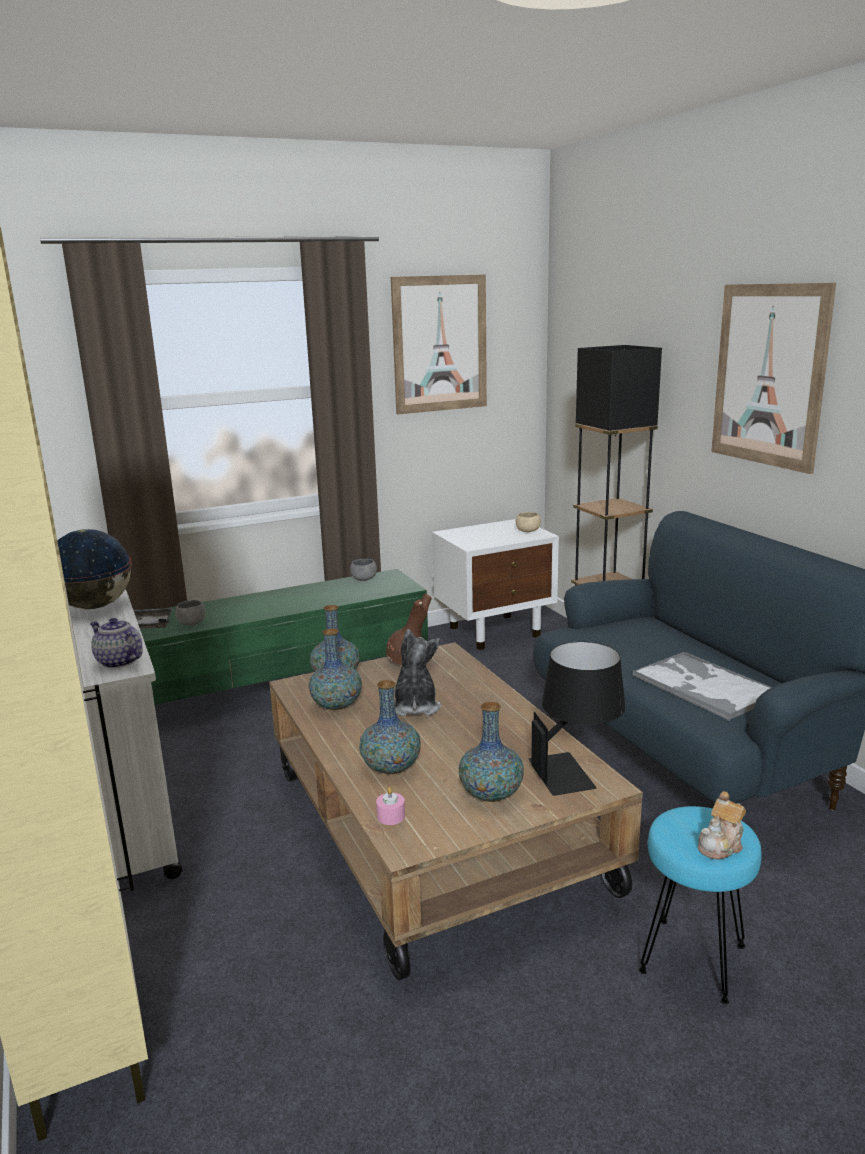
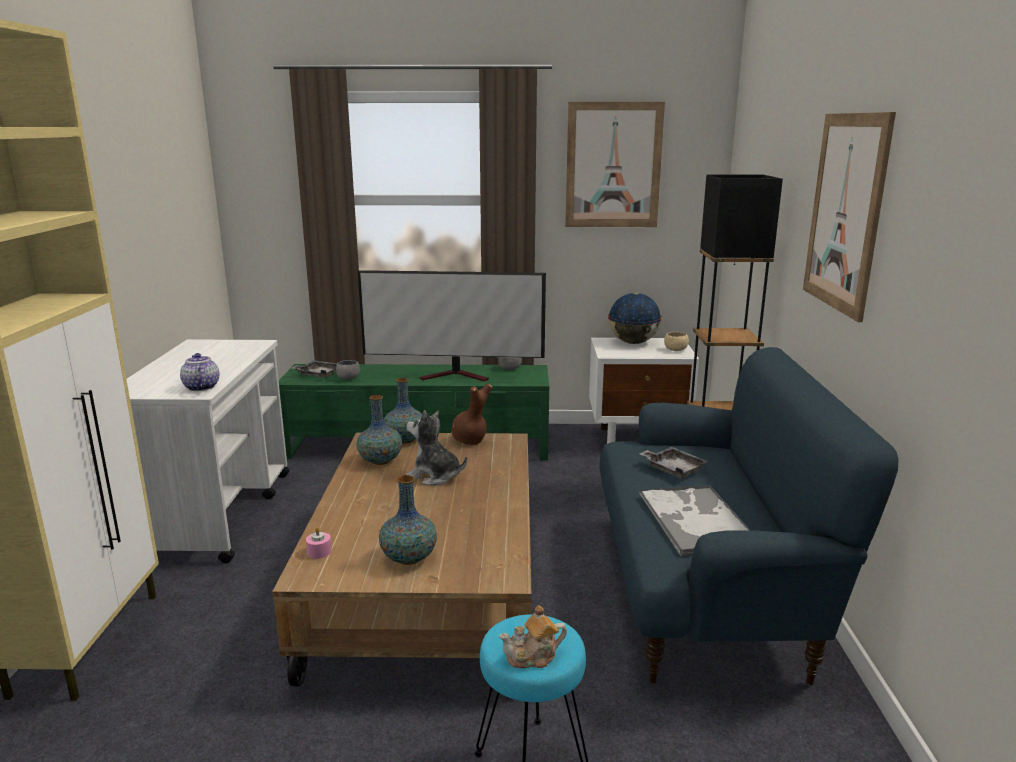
camera: 25 degrees right, 0 degrees up
(94, 606) = (241, 348): globe -> globe (633, 343)
(316, 597) = (457, 376): none -> television
(391, 767) = (362, 516): vase -> none
(415, 706) = (434, 476): plush toy -> plush toy turned 90 degrees counterclockwise
(575, 770) = (497, 559): black table lamp -> none
(632, 645) = (673, 469): none -> grey tray

